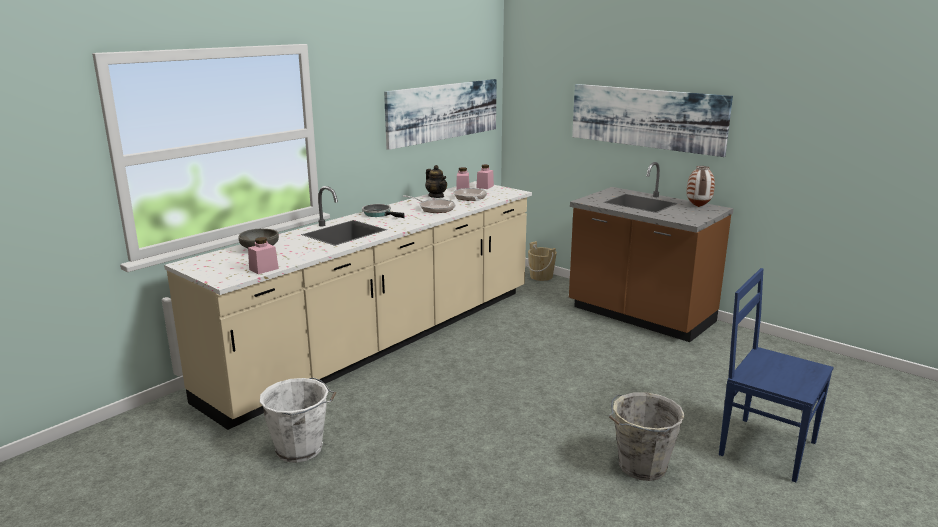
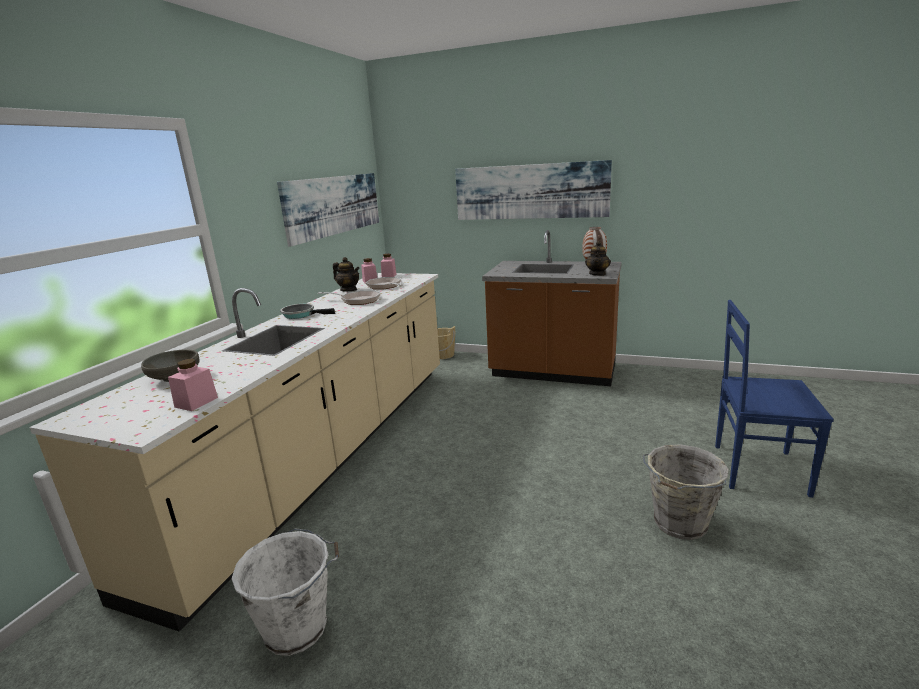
camera: 20 degrees left, 0 degrees up
(685, 218) = (597, 274): none -> teapot

